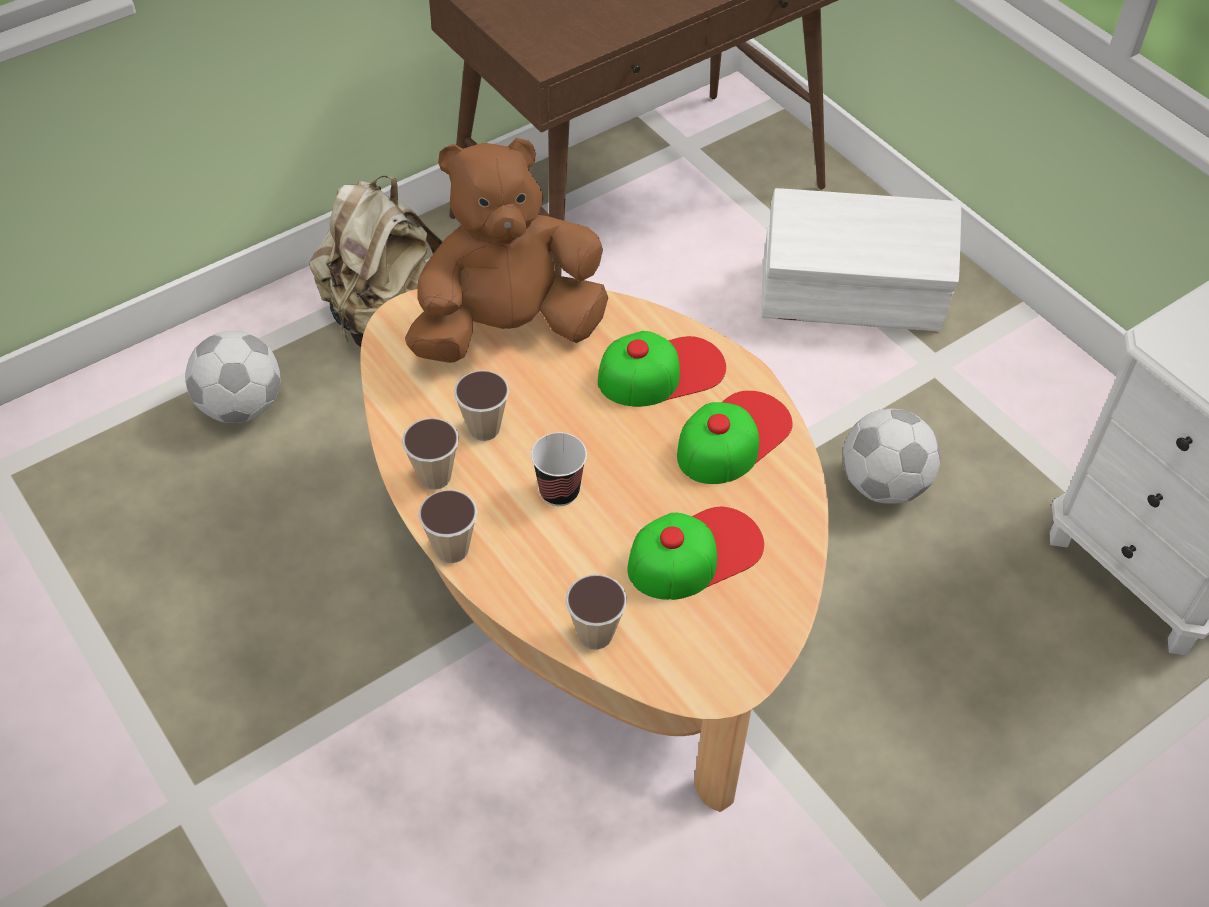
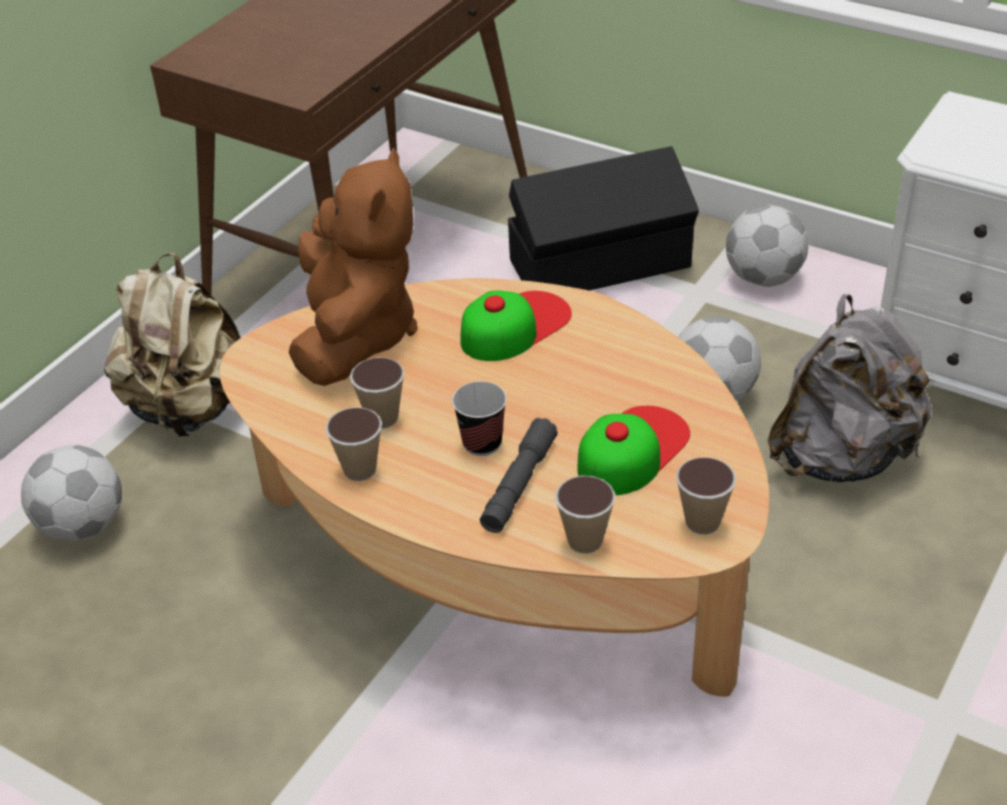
camera: 20 degrees left, 10 degrees down
(452, 549) = (412, 520): cup -> cup (702, 522)
(508, 328) = (355, 336): brown plush toy -> brown plush toy turned 135 degrees clockwise
(568, 549) = (519, 484): none -> grey flashlight
(733, 437) = (608, 354): cap -> none
(852, 298) = (602, 265): white storage box -> black storage box
(975, 603) = (842, 456): none -> grey backpack
(1010, 369) = (764, 277): none -> football

